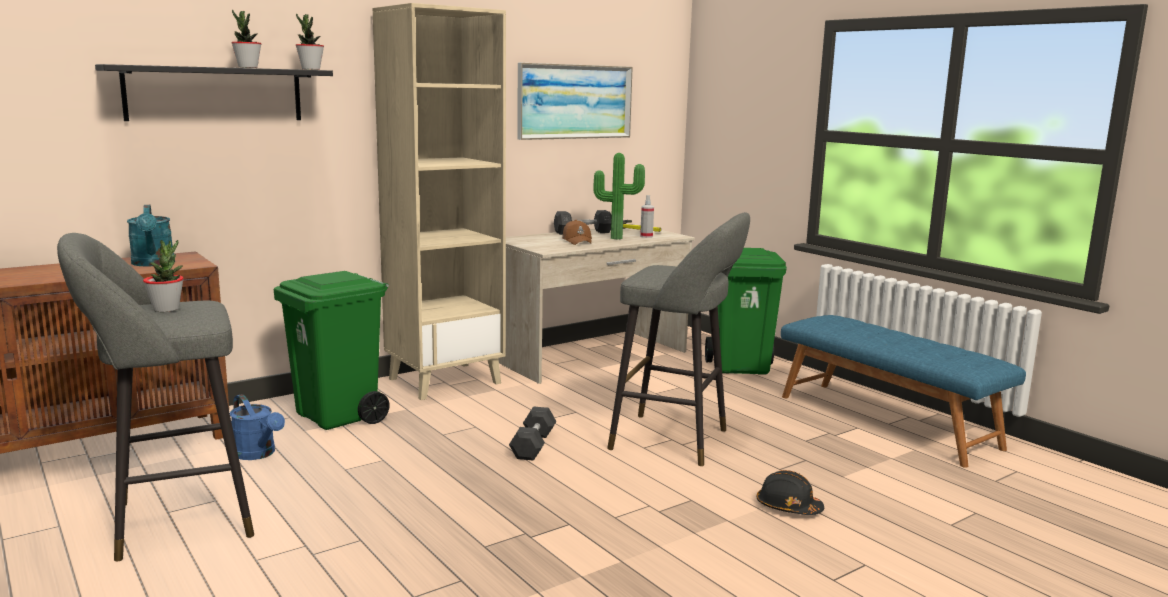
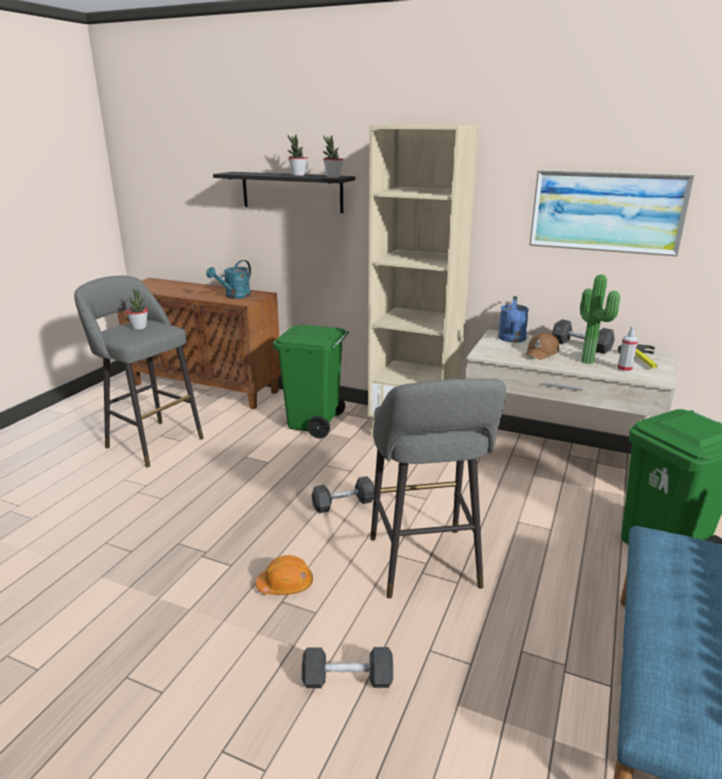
camera: 60 degrees right, 10 degrees up
(258, 454) = (242, 426): blue watering can -> blue watering can (512, 339)
(636, 503) = (286, 585): none -> orange hard hat
(788, 507) = (347, 679): black hard hat -> grey dumbbell

